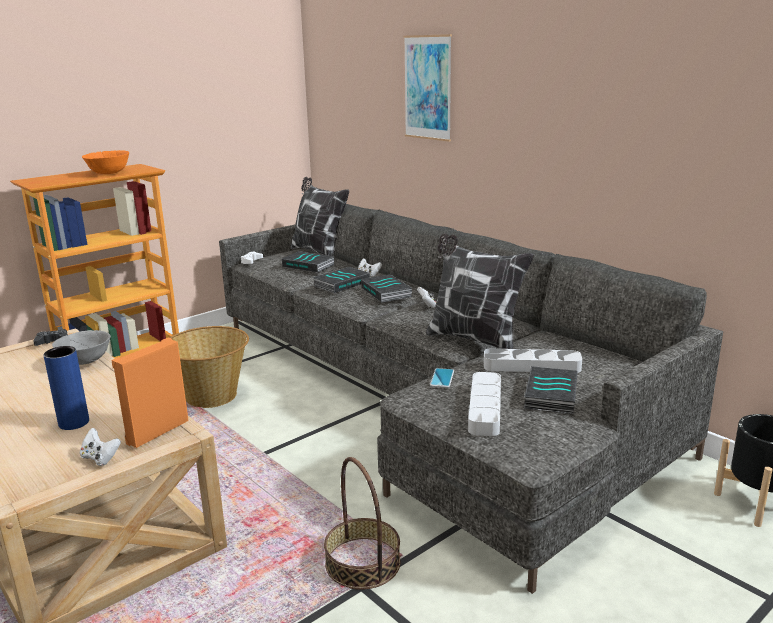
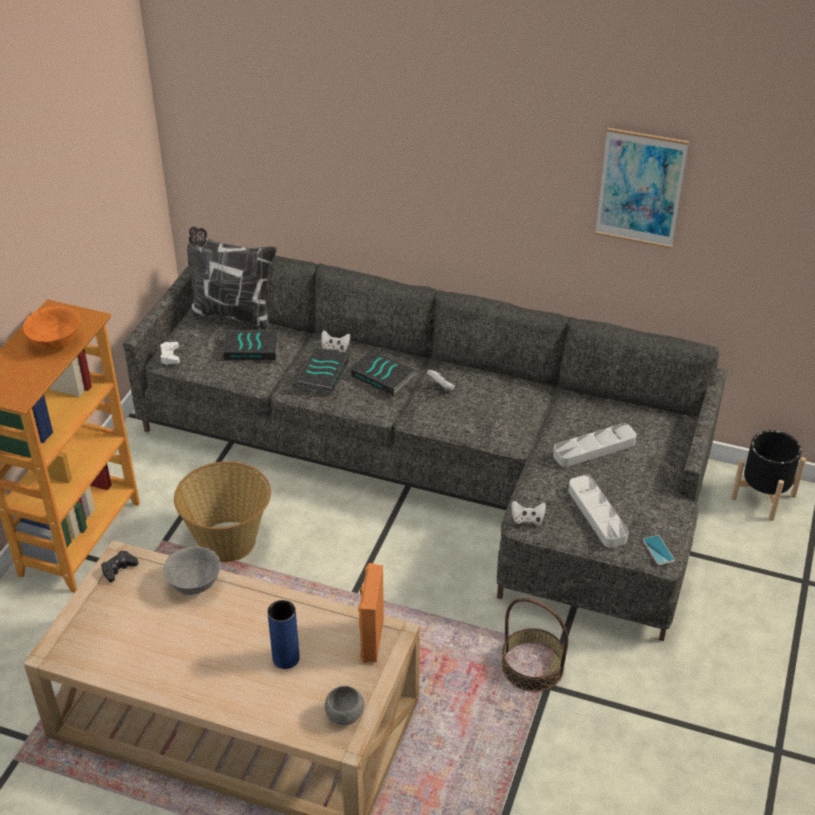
camera: 30 degrees left, 20 degrees up
(52, 476) = (344, 715): none -> grey bowl
(100, 458) = (360, 683): white game controller -> white game controller (527, 519)
(428, 88) = (377, 136): picture -> picture (640, 188)
(442, 378) = (536, 490): phone -> phone (658, 550)
(474, 339) = (520, 425): pillow -> none
(549, 394) = (631, 481): book -> none

